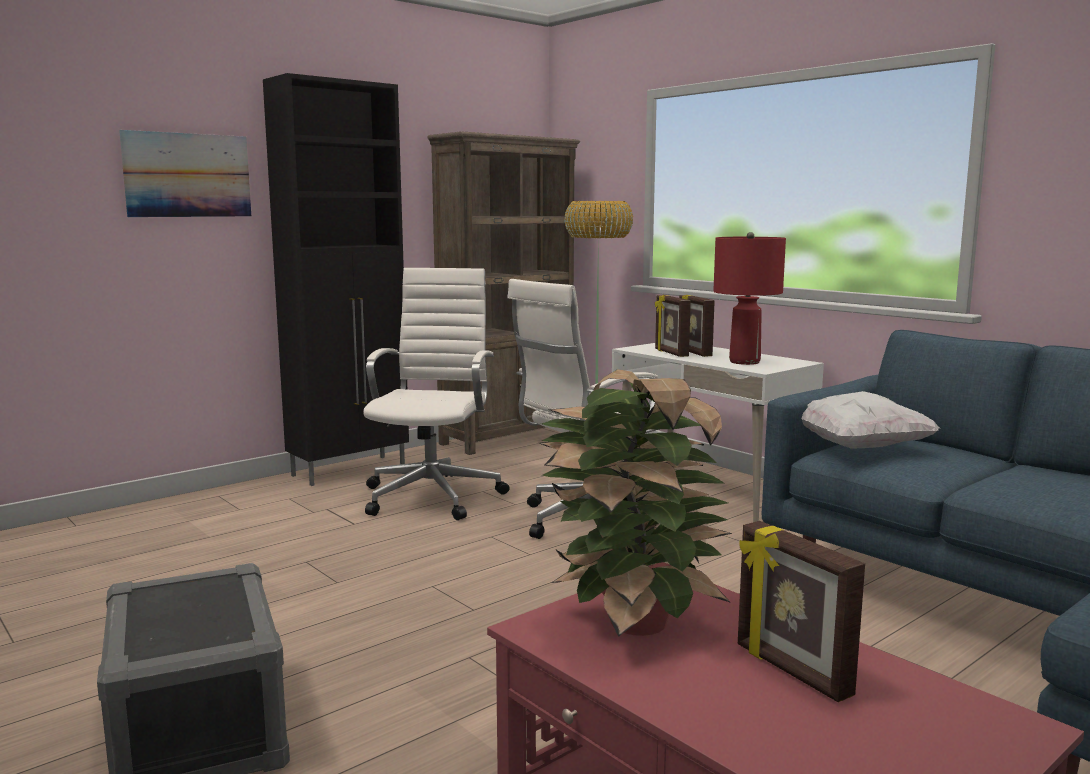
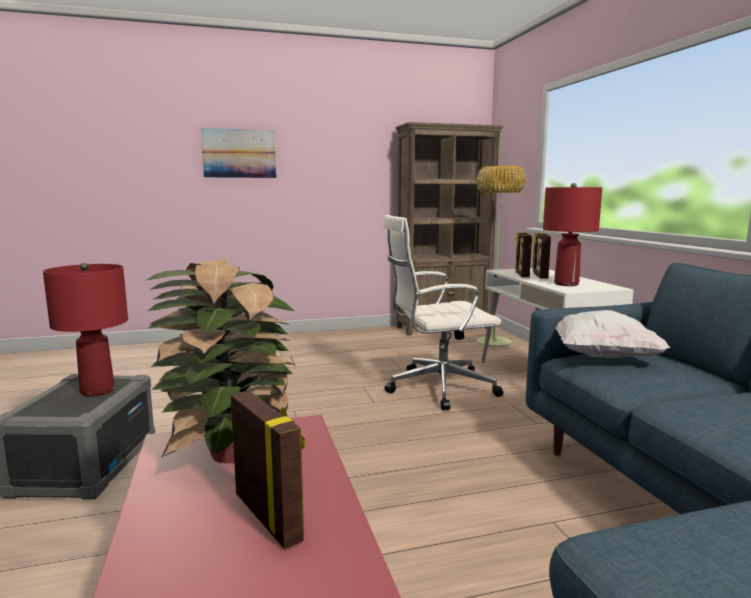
camera: 25 degrees right, 0 degrees up
(208, 601) = (97, 391): none -> red table lamp
(351, 470) = (329, 336): black cabinet -> none
(434, 495) = (358, 356): white office chair -> none
(791, 671) = (269, 516): picture frame -> picture frame turned 150 degrees clockwise

